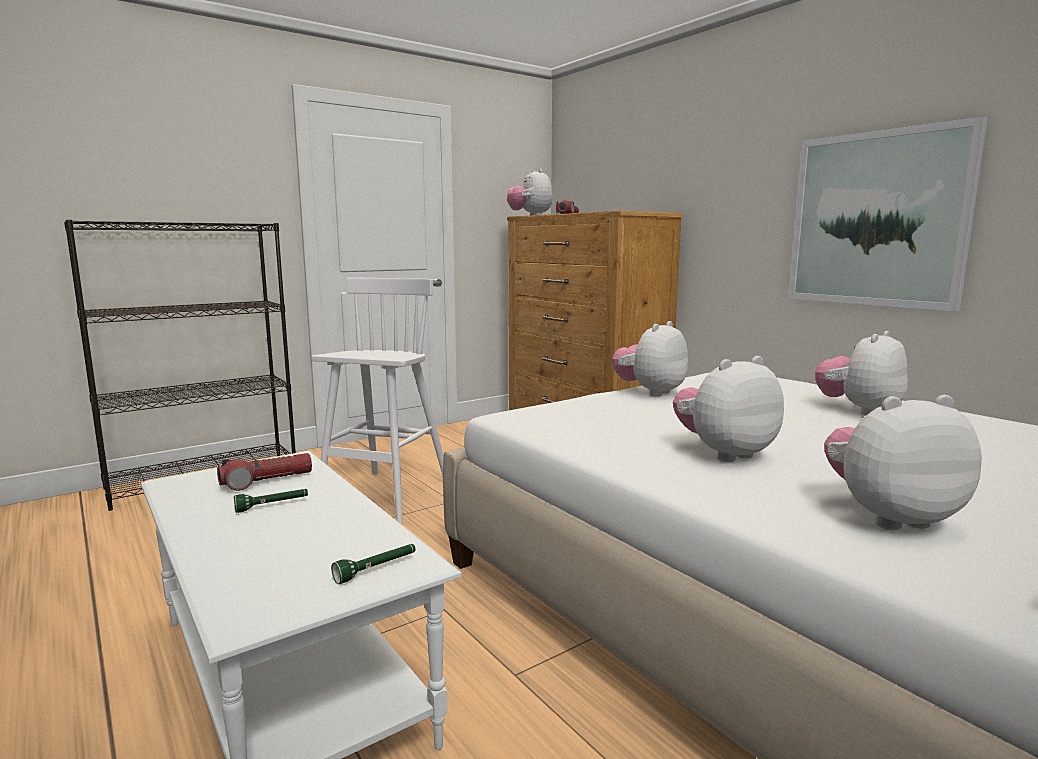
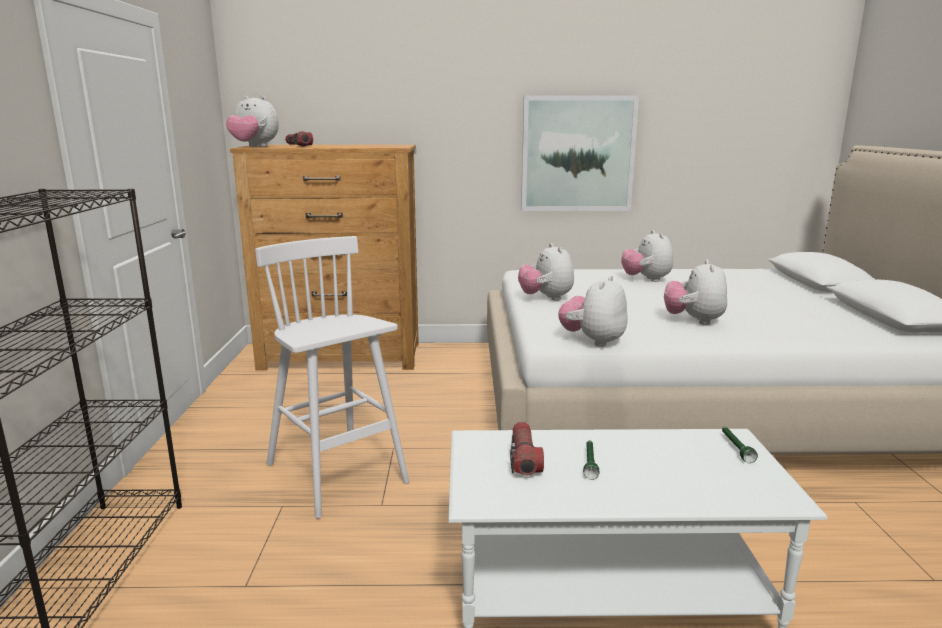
camera: 55 degrees left, 5 degrees up
(889, 517) = (802, 325): plush toy -> plush toy (593, 341)

